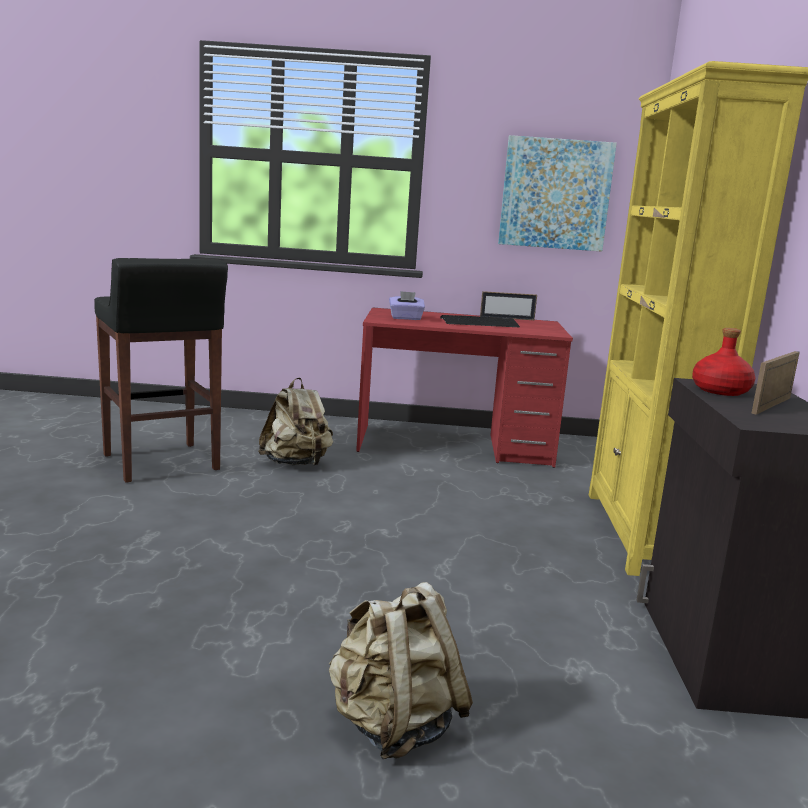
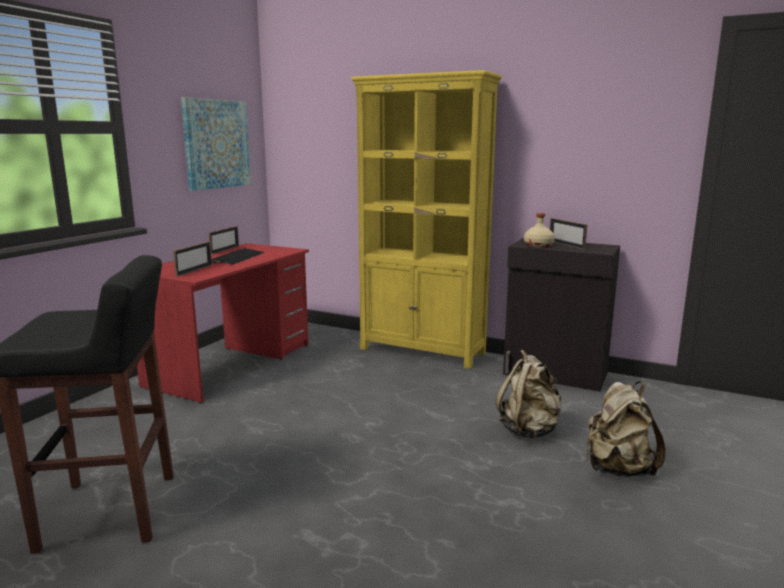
camera: 65 degrees left, 0 degrees up
(296, 464) = (200, 434): beige backpack -> beige backpack (529, 430)
(406, 318) = (194, 270): purple tissue box -> picture frame
(719, 390) = (538, 245): red bottle -> beige bottle

